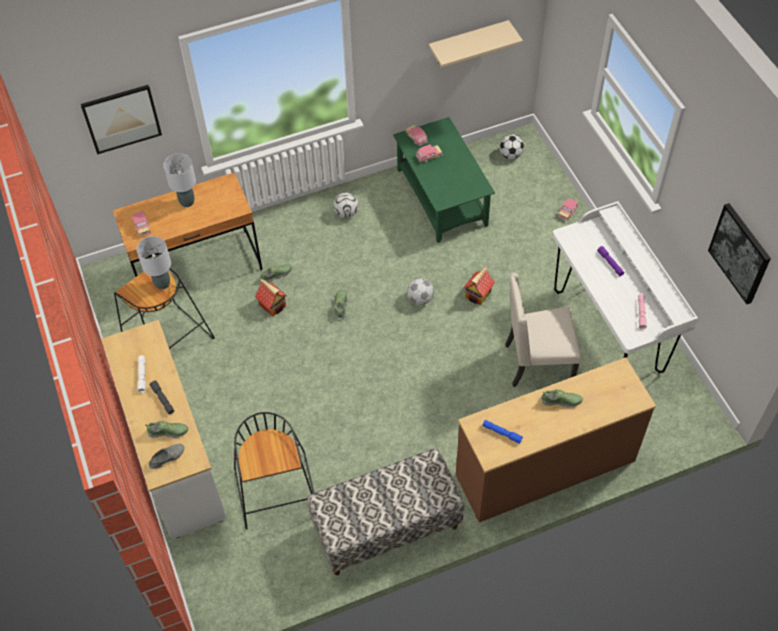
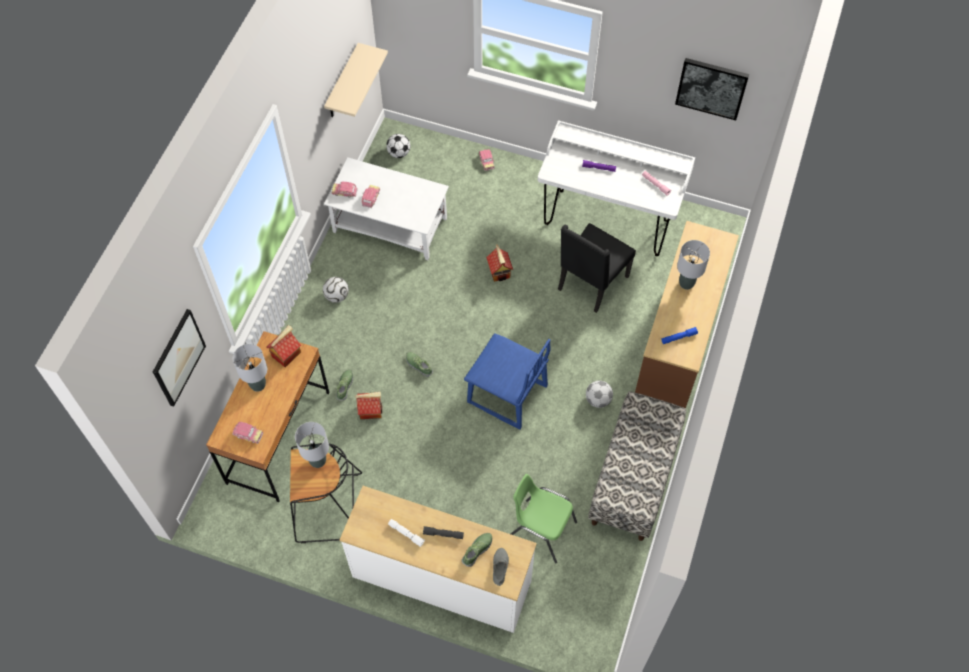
camera: 50 degrees left, 5 degrees up
(228, 198) = (286, 353): none -> toy house
(277, 493) = (541, 529): black stool -> green chair
(373, 381) = (507, 395): none -> blue chair
(420, 299) = (466, 310): football -> football (598, 400)
(441, 197) = (389, 225): green coffee table -> white coffee table
(536, 363) = (591, 283): beige chair -> black chair
(561, 401) = (686, 284): shoe -> grey table lamp

